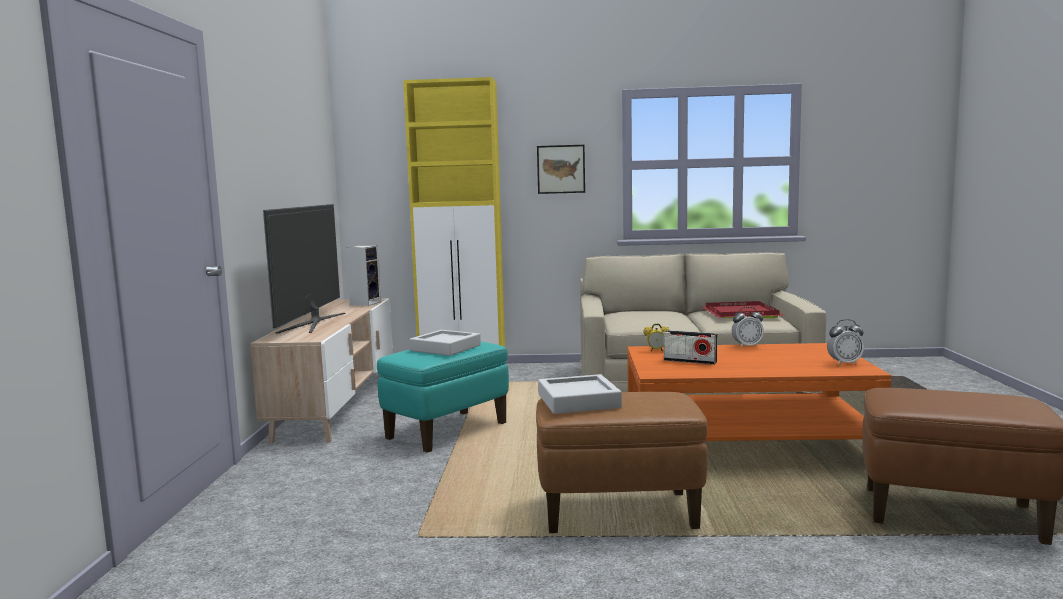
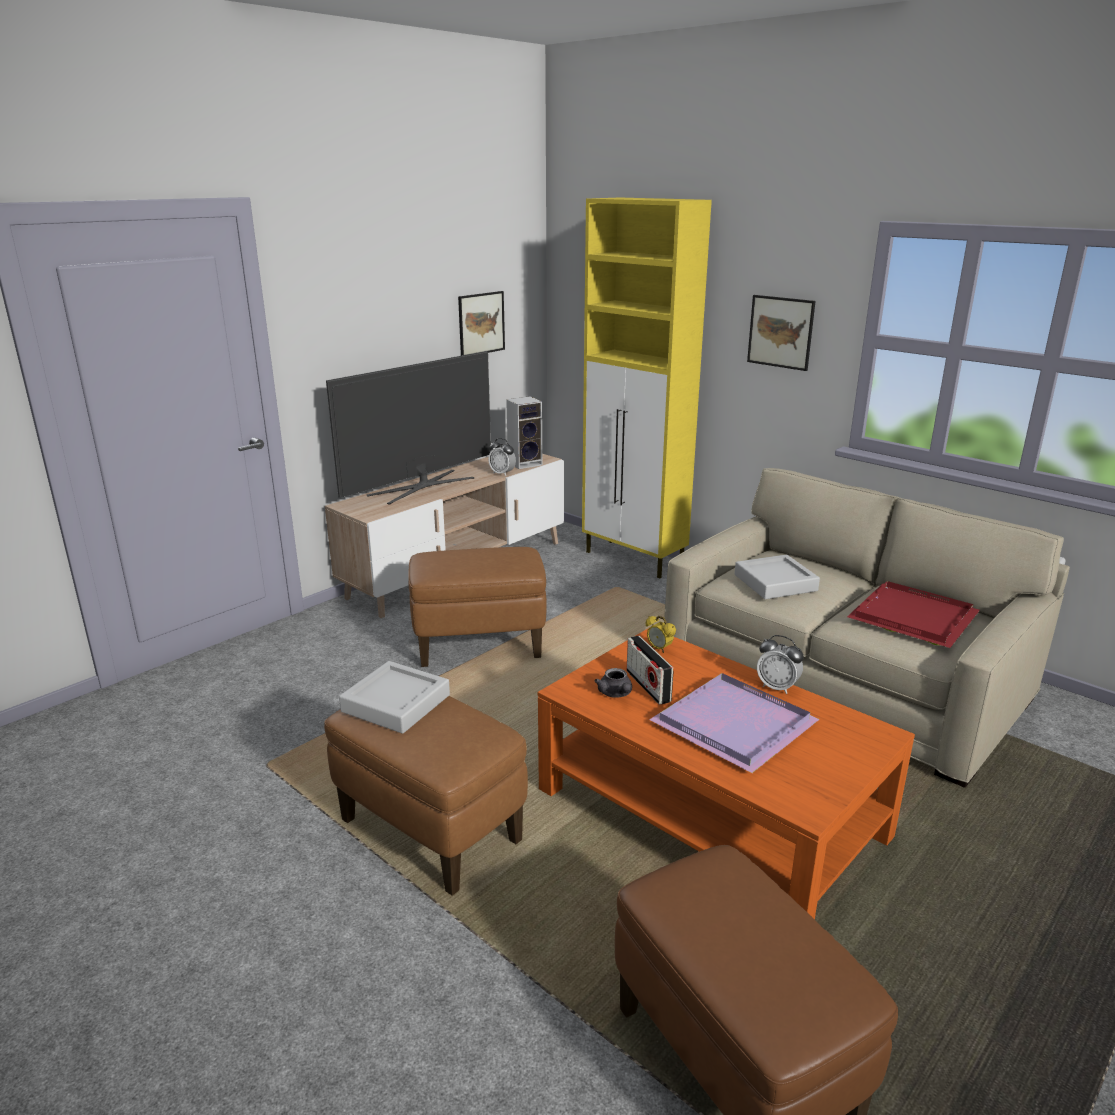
camera: 40 degrees right, 15 degrees up
(312, 185) = (481, 323): none -> picture
(445, 348) = (476, 561): grey tray -> grey tray (775, 583)
(447, 431) = (480, 645): turquoise ottoman -> brown ottoman
(683, 367) = (616, 694): none -> grey teapot
(766, 360) = (734, 726): none -> purple tray
(844, 363) = (814, 781): alarm clock -> alarm clock (502, 473)

